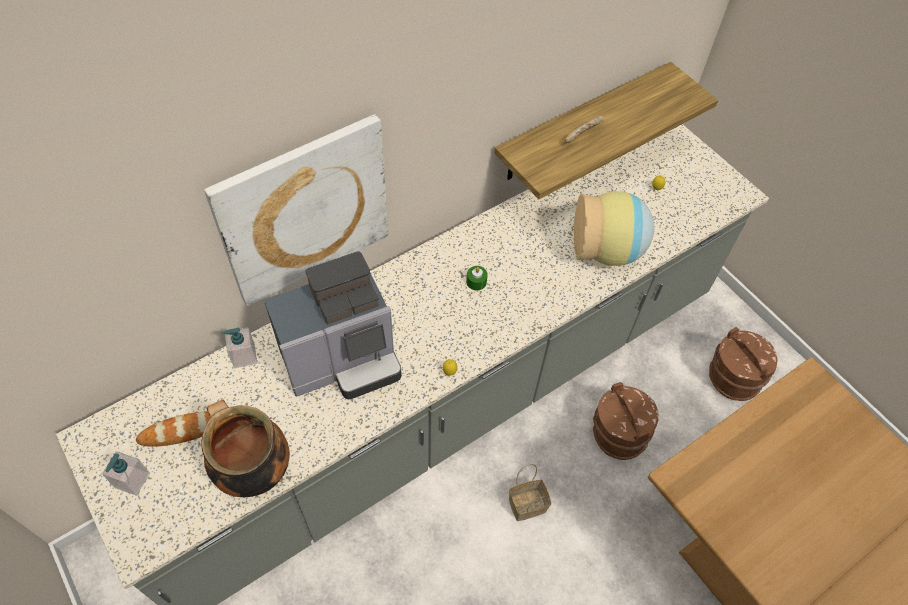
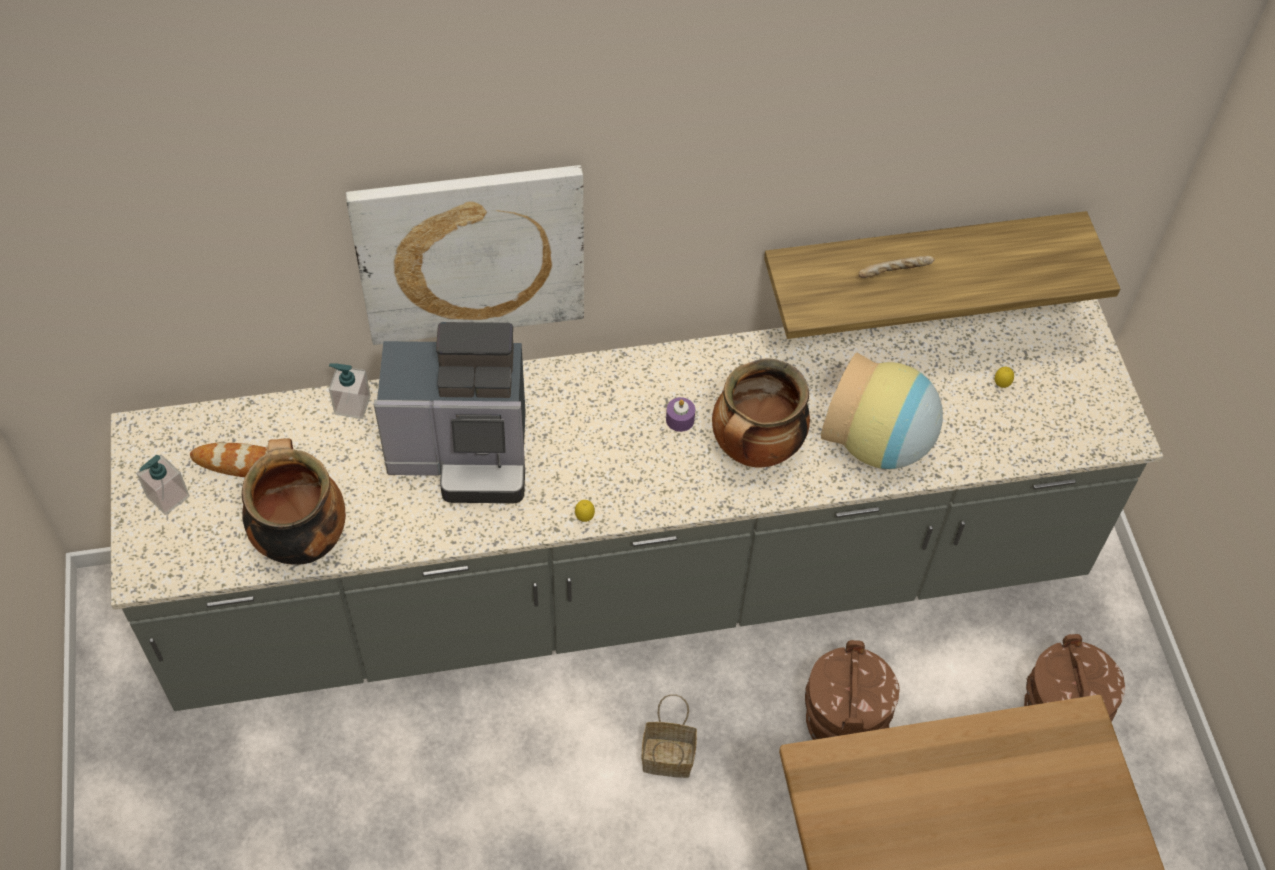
camera: 25 degrees right, 0 degrees up
(476, 282) = (680, 419): green candle -> purple candle
(535, 284) = (755, 451): none -> cooking pot

